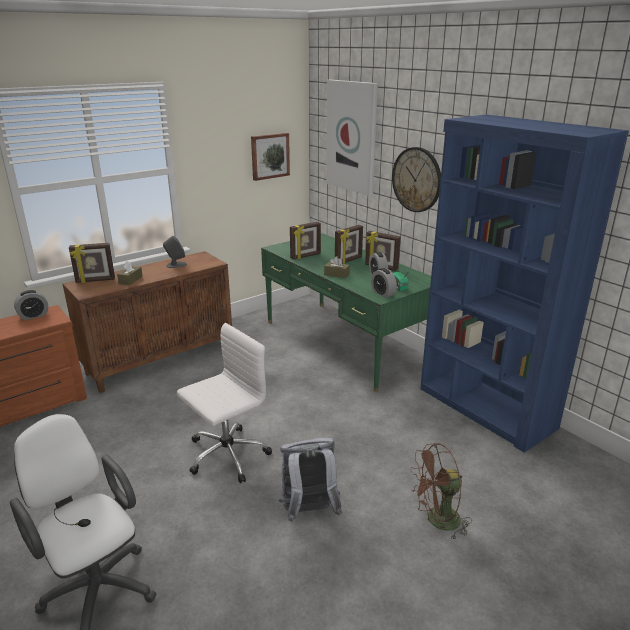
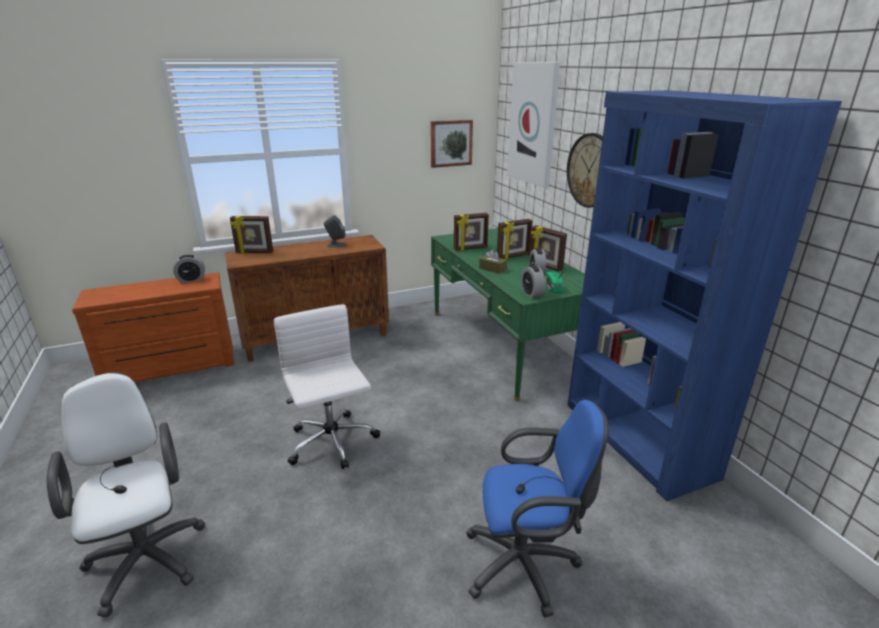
camera: 15 degrees right, 0 degrees up
(130, 280) = (285, 255): brown tissue box -> none
(226, 455) = (332, 443): white office chair -> white office chair turned 90 degrees counterclockwise
(309, 511) = (387, 521): grey backpack -> none
(437, 521) = (526, 564): brown fan -> blue office chair

